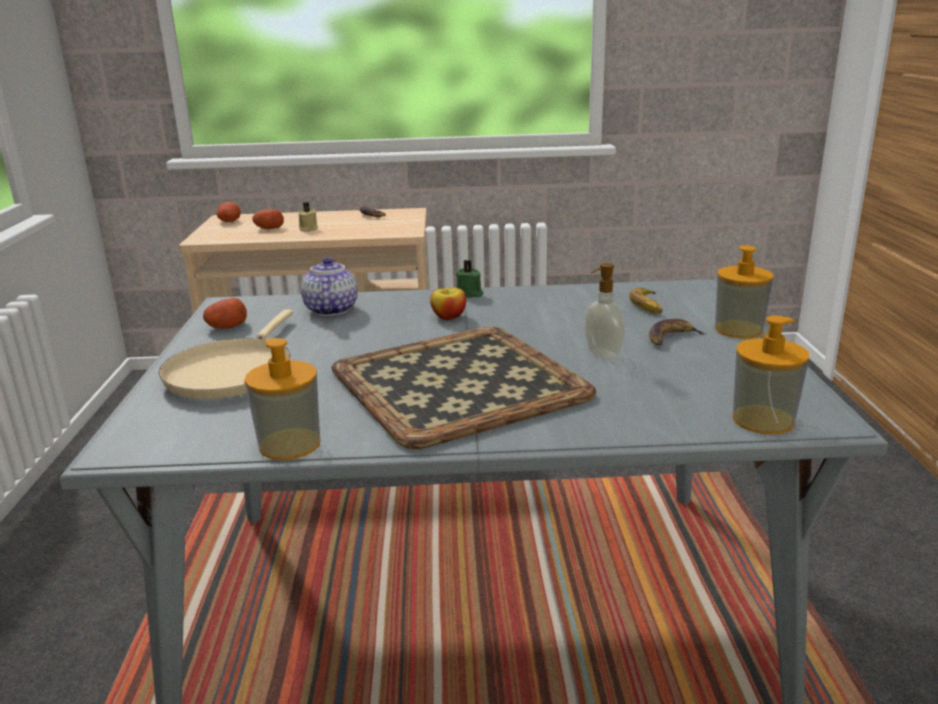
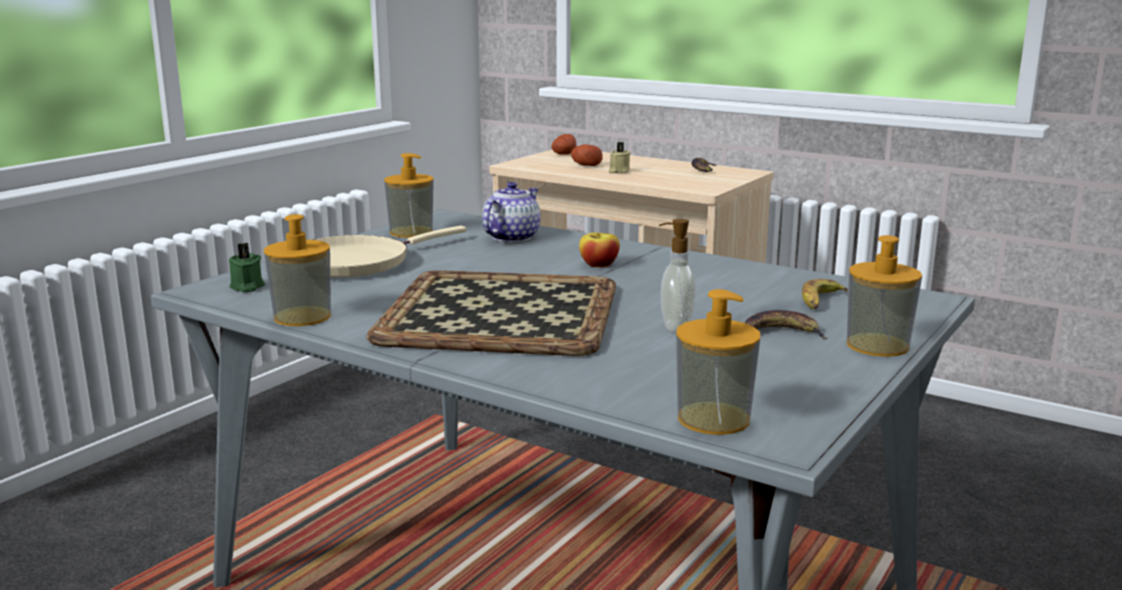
camera: 35 degrees right, 5 degrees down
(227, 327) = (411, 232): potato -> soap dispenser
(469, 294) = (656, 252): green candle -> green candle (246, 287)

